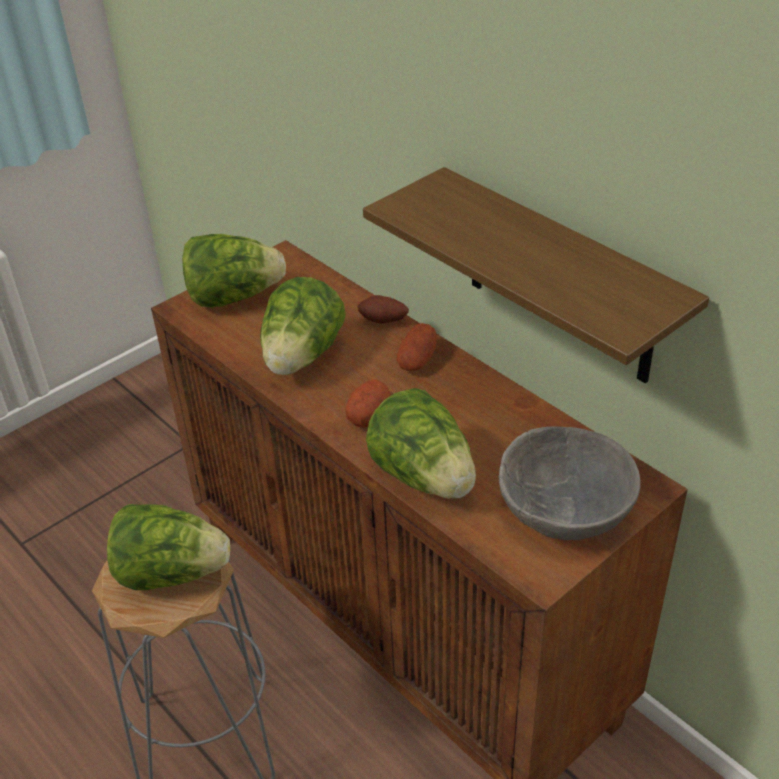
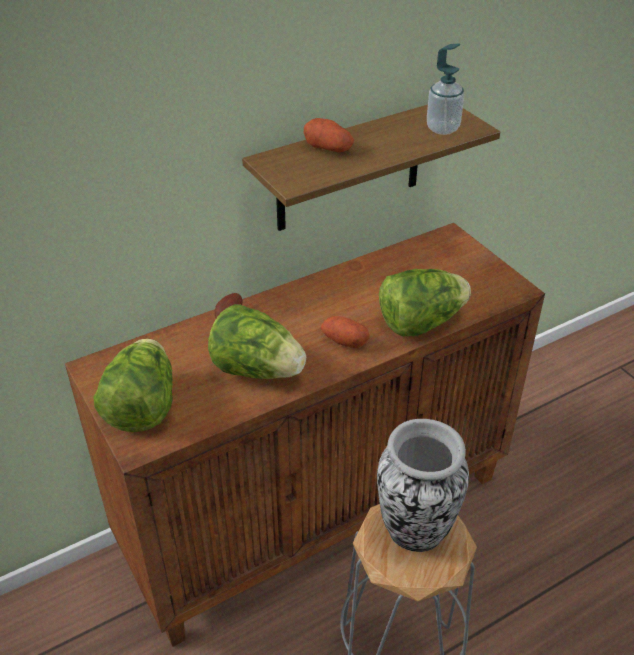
camera: 80 degrees left, 0 degrees up
(171, 573) = (415, 533): lettuce -> vase
(417, 360) = (288, 307): potato -> potato (328, 148)
(564, 508) = (462, 269): grey bowl -> none
(599, 299) = (442, 129): none -> soap dispenser

